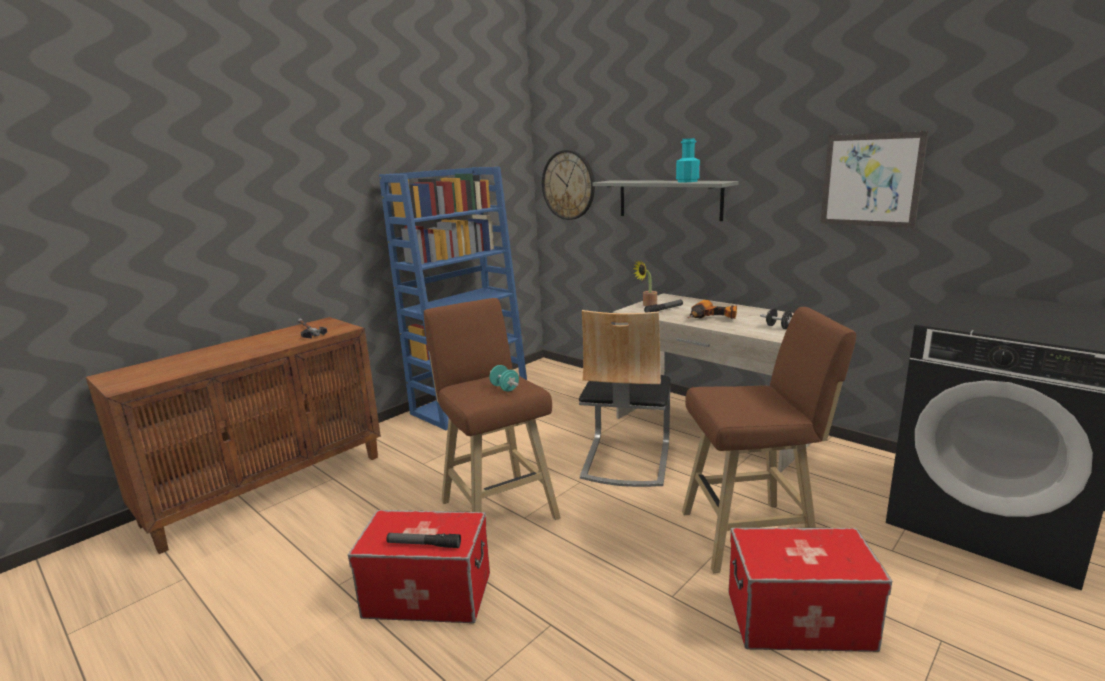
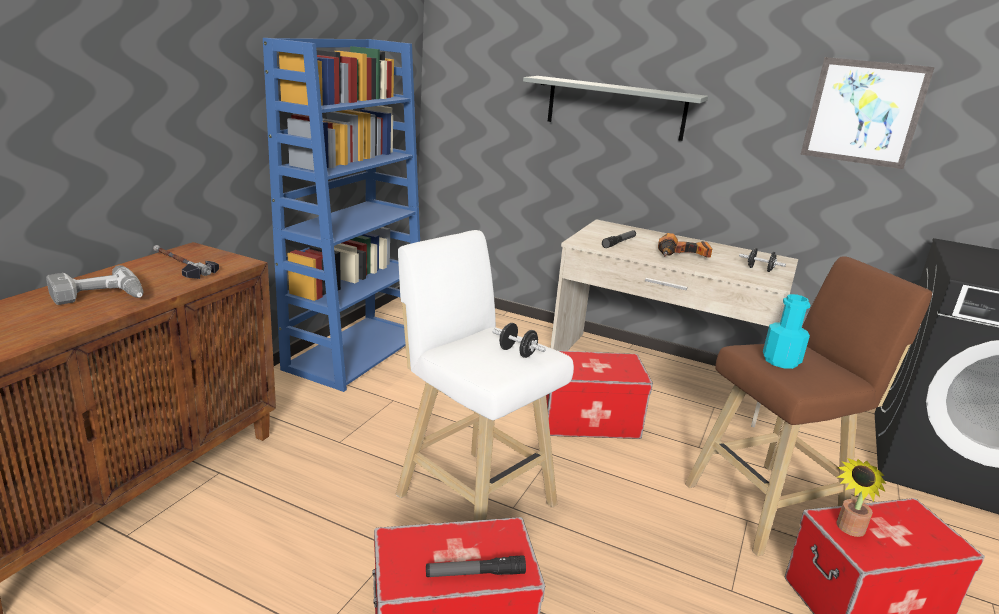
camera: 20 degrees left, 5 degrees up
(243, 349) = (99, 297): none -> power drill
(497, 507) = (471, 496): brown stool -> white stool
(504, 388) = (517, 352): turquoise dumbbell -> black dumbbell
(568, 185) = (475, 74): wall clock -> none
(625, 459) = (587, 421): chair -> storage box
(647, 305) = (593, 235): potted plant -> potted plant (848, 529)
(687, 181) = (650, 90): turquoise bottle -> turquoise bottle (781, 361)

